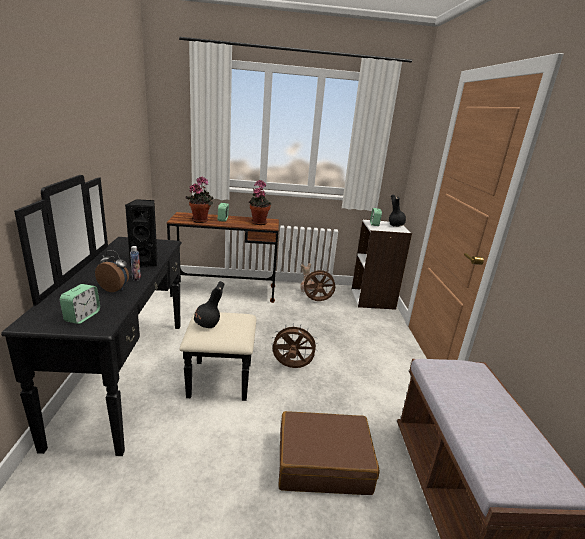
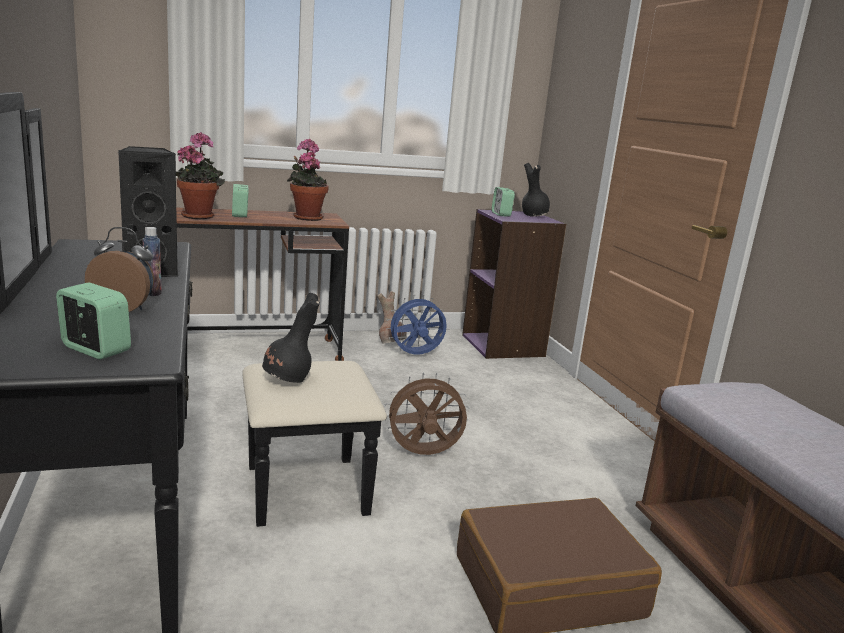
camera: 15 degrees left, 5 degrees down
(82, 316) = (95, 350): alarm clock -> alarm clock turned 60 degrees counterclockwise
(317, 301) = (415, 355): brown fan -> blue fan
(373, 299) = (503, 345): white bookcase -> purple bookcase

